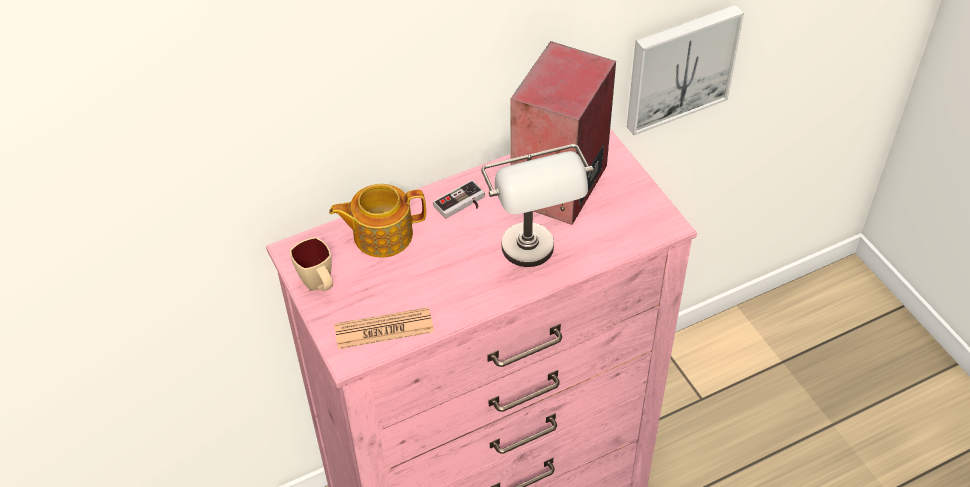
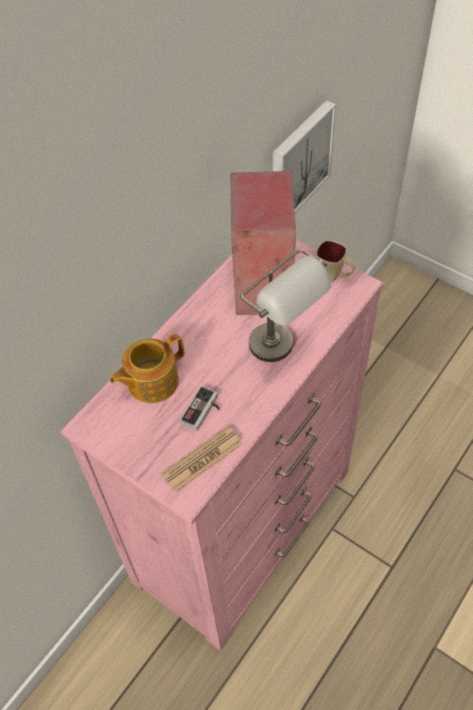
camera: 25 degrees left, 5 degrees up
(319, 286) = (127, 446): beige mug -> beige mug (334, 277)
(462, 204) = (200, 331): game controller -> game controller (203, 411)

